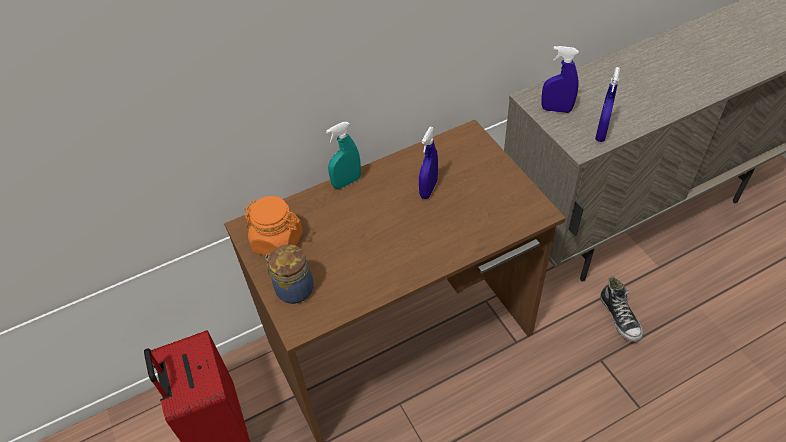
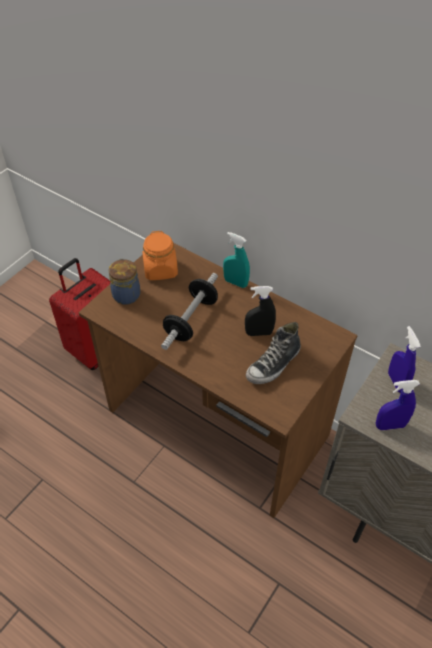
camera: 60 degrees right, 0 degrees up
(374, 240) = (191, 320): none -> dumbbell
(428, 189) = (259, 333): blue spray bottle -> black spray bottle
(620, 317) = (333, 587): shoe -> shoe (273, 365)

